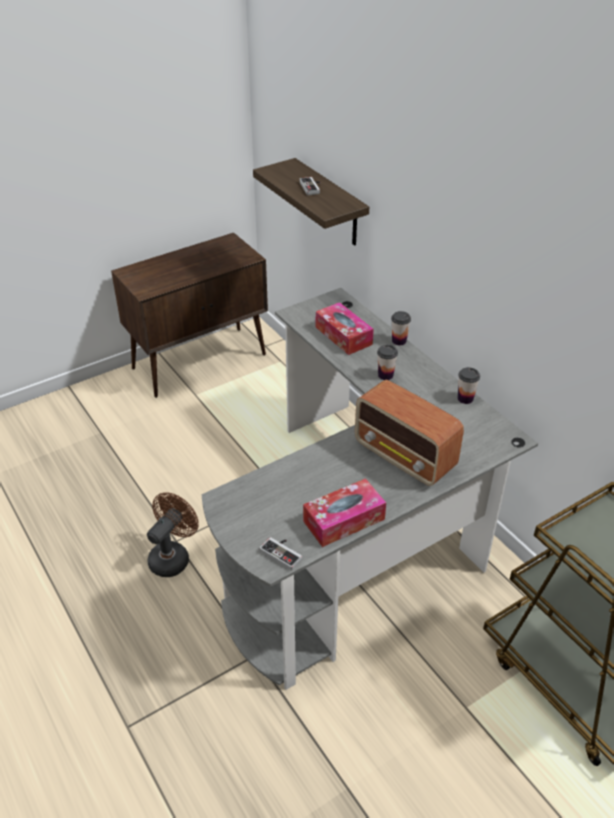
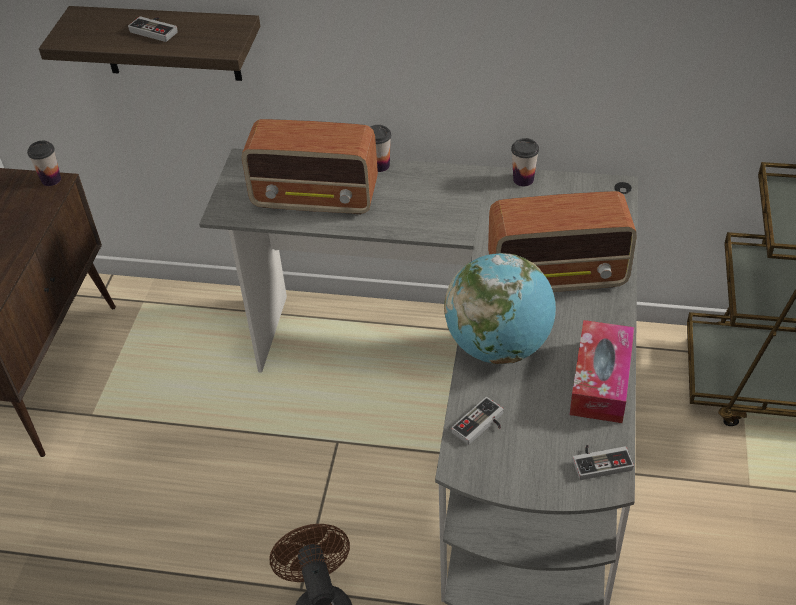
camera: 45 degrees left, 5 degrees up
(255, 491) = (481, 426): none -> game controller
(321, 464) = (499, 346): none -> globe
(343, 336) = (316, 198): tissue box -> radio
(385, 375) = (420, 210): cup -> cup (51, 179)

